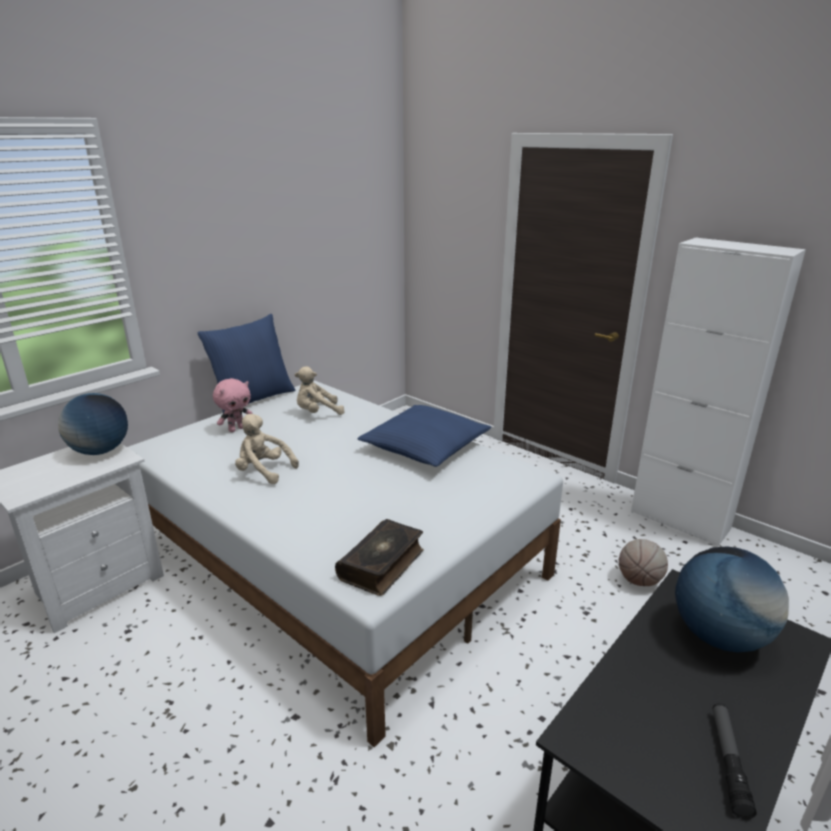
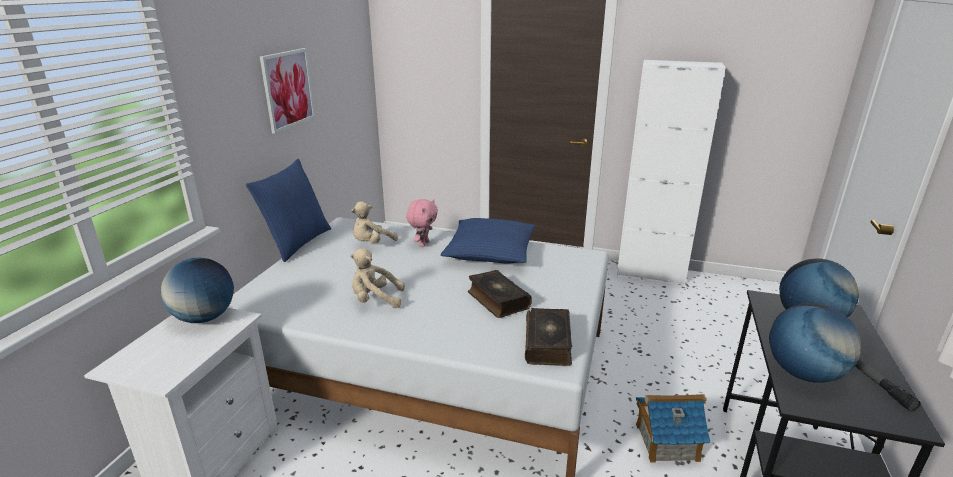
camera: 25 degrees left, 0 degrees up
(236, 429) = (310, 271): pink plush toy -> pink plush toy (423, 244)
(270, 242) = (288, 89): none -> picture
(378, 502) = (497, 300): none -> book
(531, 733) = (666, 442): none -> toy house
(627, 702) = (803, 373): none -> globe
(639, 580) = (656, 319): basketball -> none

